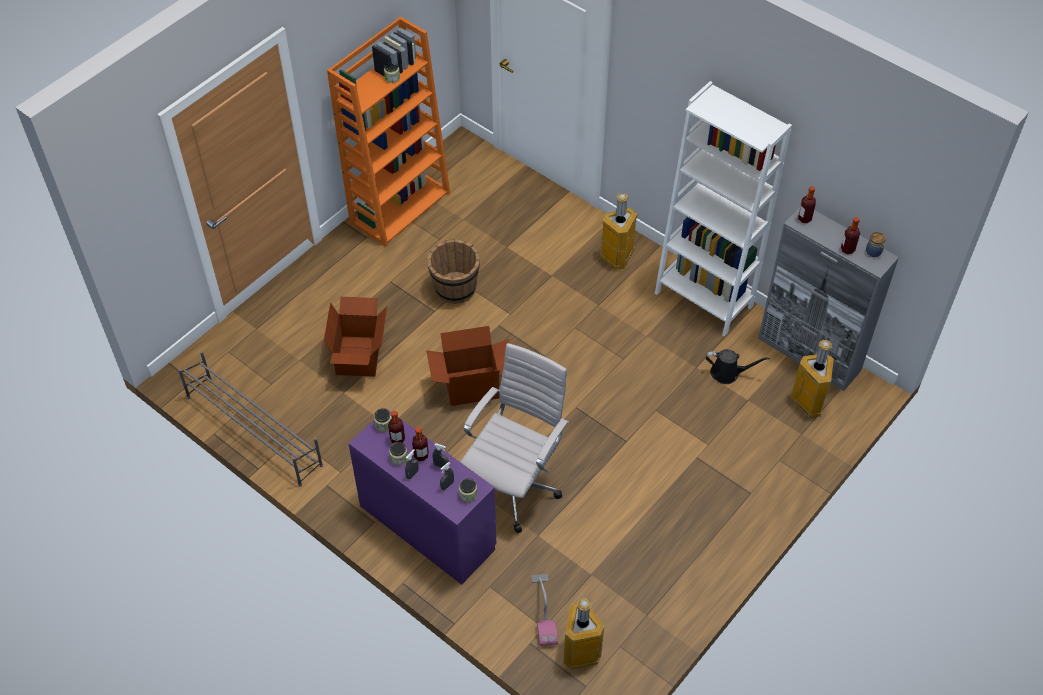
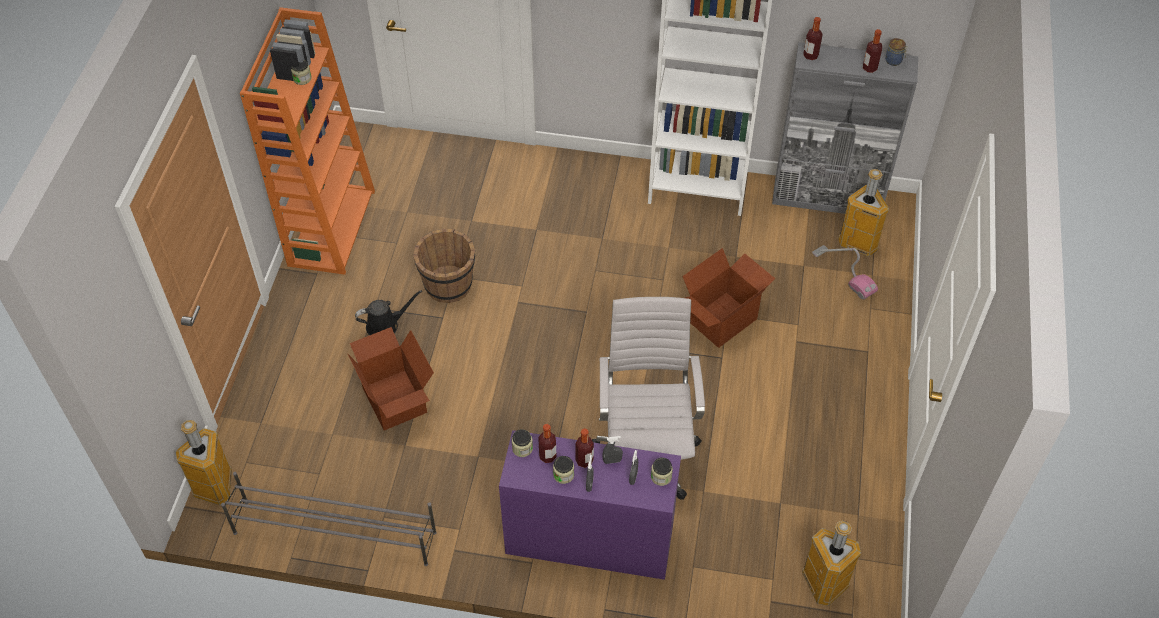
camera: 30 degrees left, 0 degrees up
(471, 385) = (533, 374): cardboard box -> cardboard box (721, 319)
(544, 611) = (761, 562): vacuum cleaner -> vacuum cleaner (843, 273)
(618, 257) = (588, 184): trash can -> trash can (216, 486)
(728, 373) = (768, 249): black watering can -> black watering can (385, 325)

